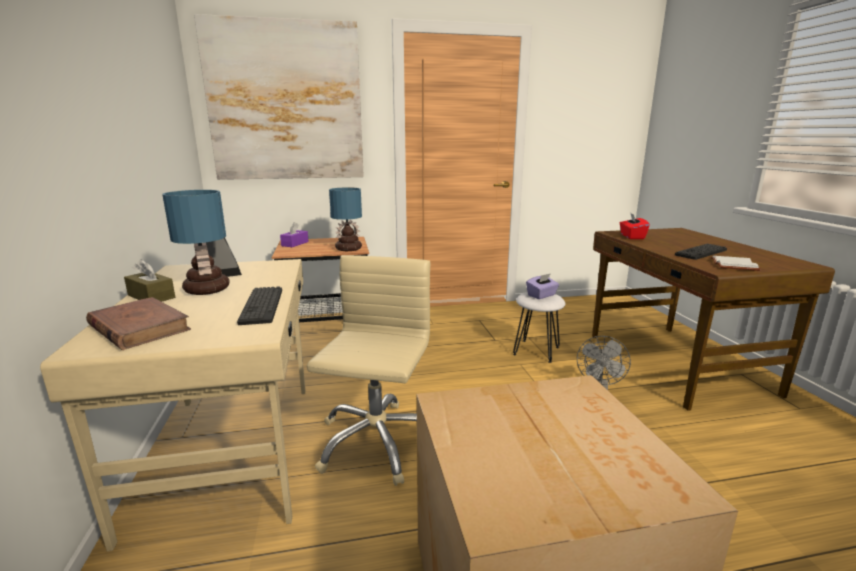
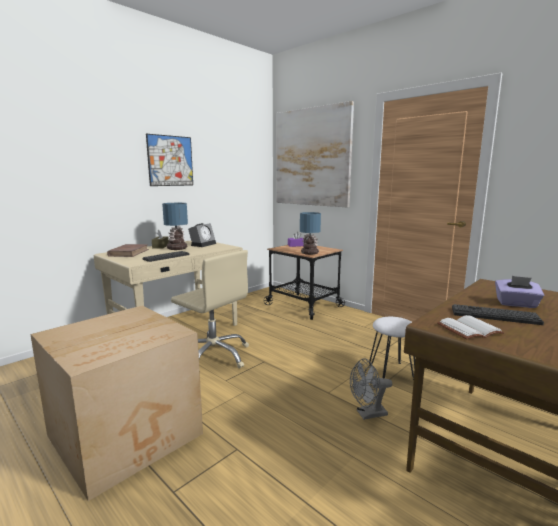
camera: 55 degrees right, 5 degrees down
(94, 93) = (170, 161): none -> picture
(376, 441) = (214, 356): beige office chair -> beige office chair turned 60 degrees clockwise
(541, 295) = (397, 322): purple tissue box -> purple tissue box (516, 304)
(631, 237) = (492, 289): red tissue box -> none

